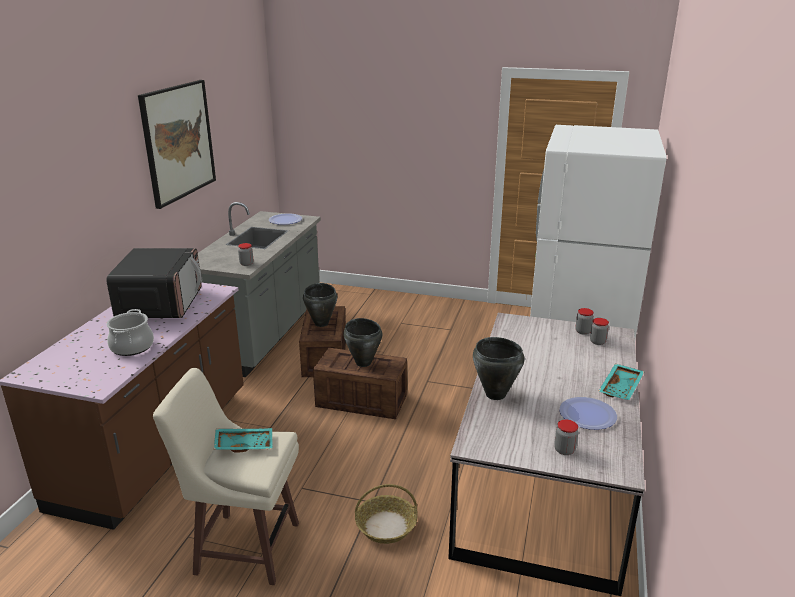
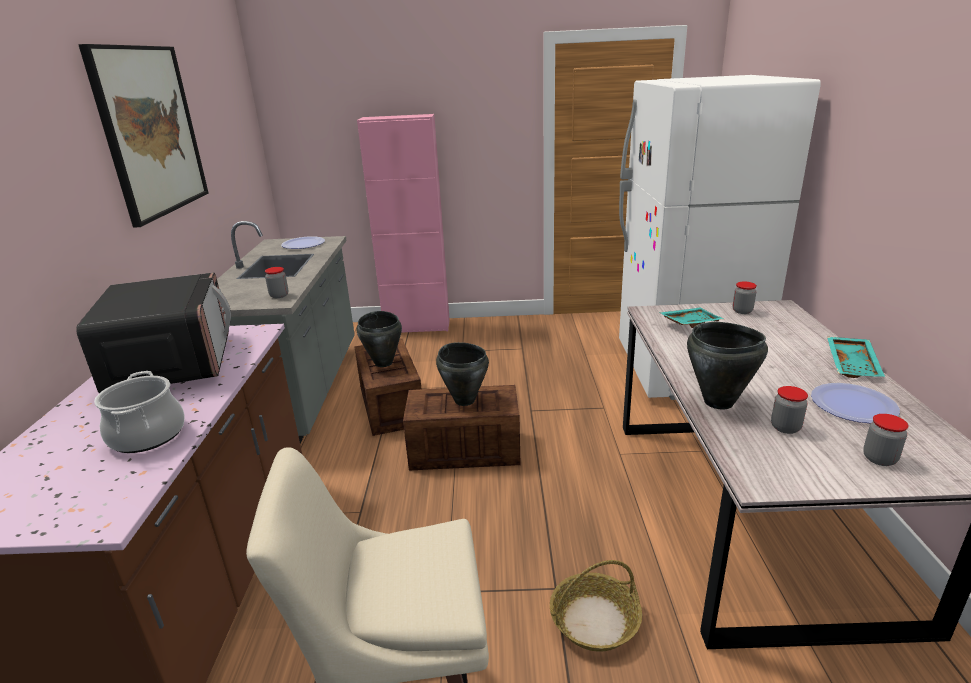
camera: 15 degrees left, 0 degrees up
(244, 445) = (399, 561): turquoise tray -> turquoise tray (689, 323)
(376, 296) = (417, 326): none -> pink cabinet
(597, 342) = (769, 319): jar -> jar (785, 427)

